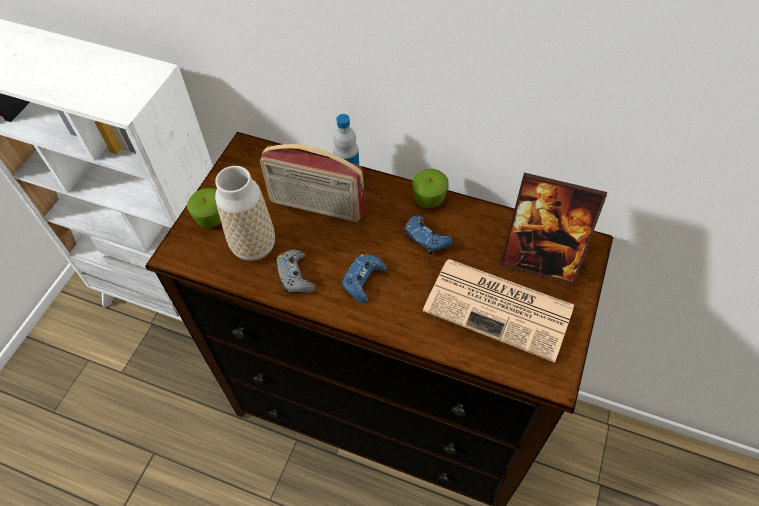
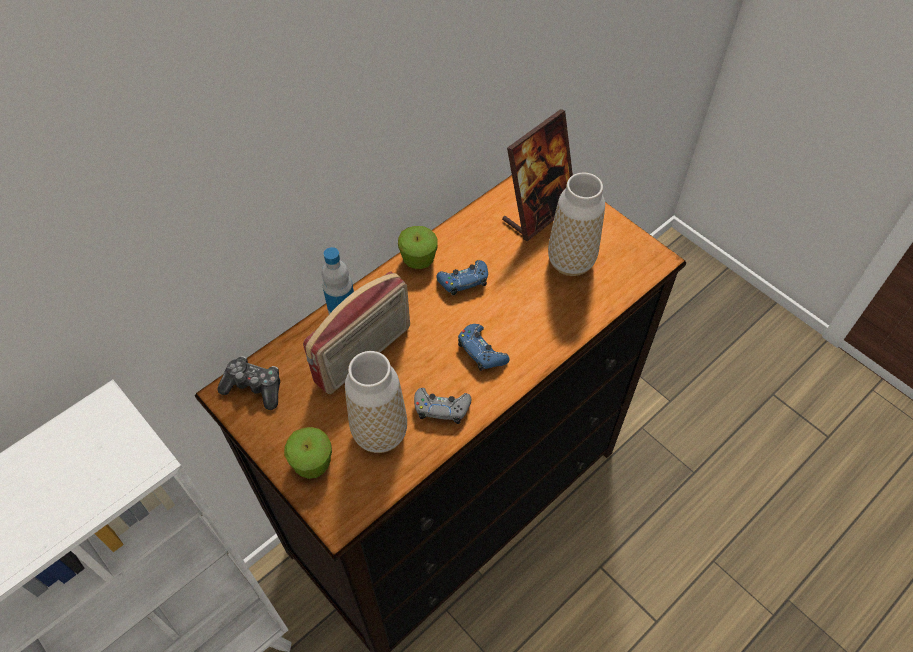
camera: 65 degrees left, 0 degrees up
(256, 158) = (254, 387): none -> game controller
(501, 308) = (570, 262): newspaper -> vase

